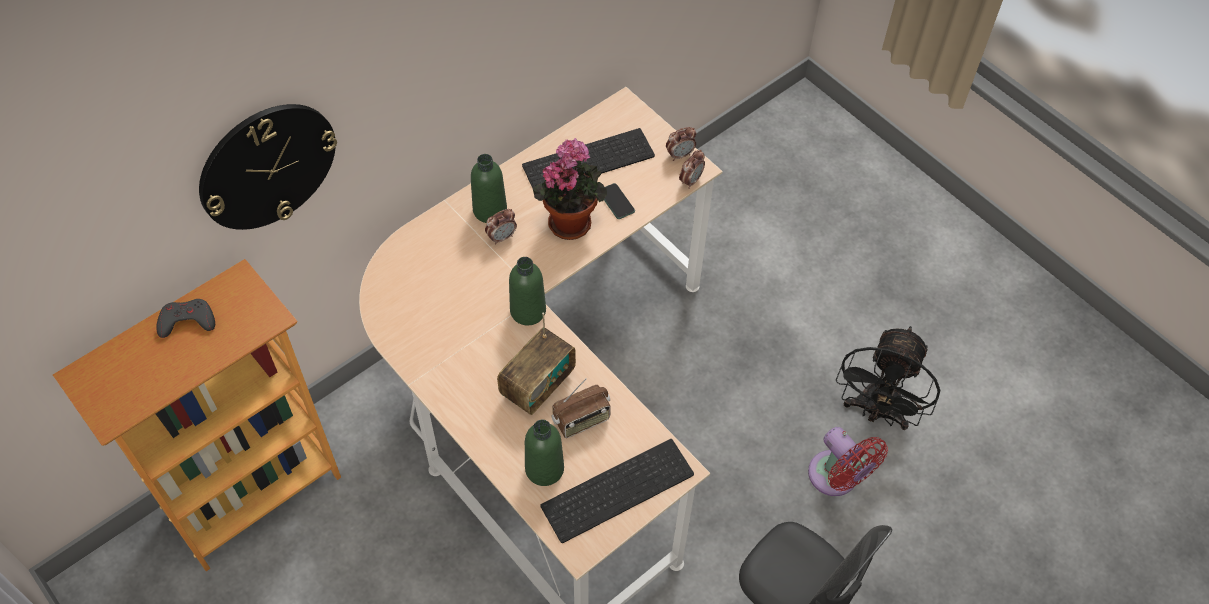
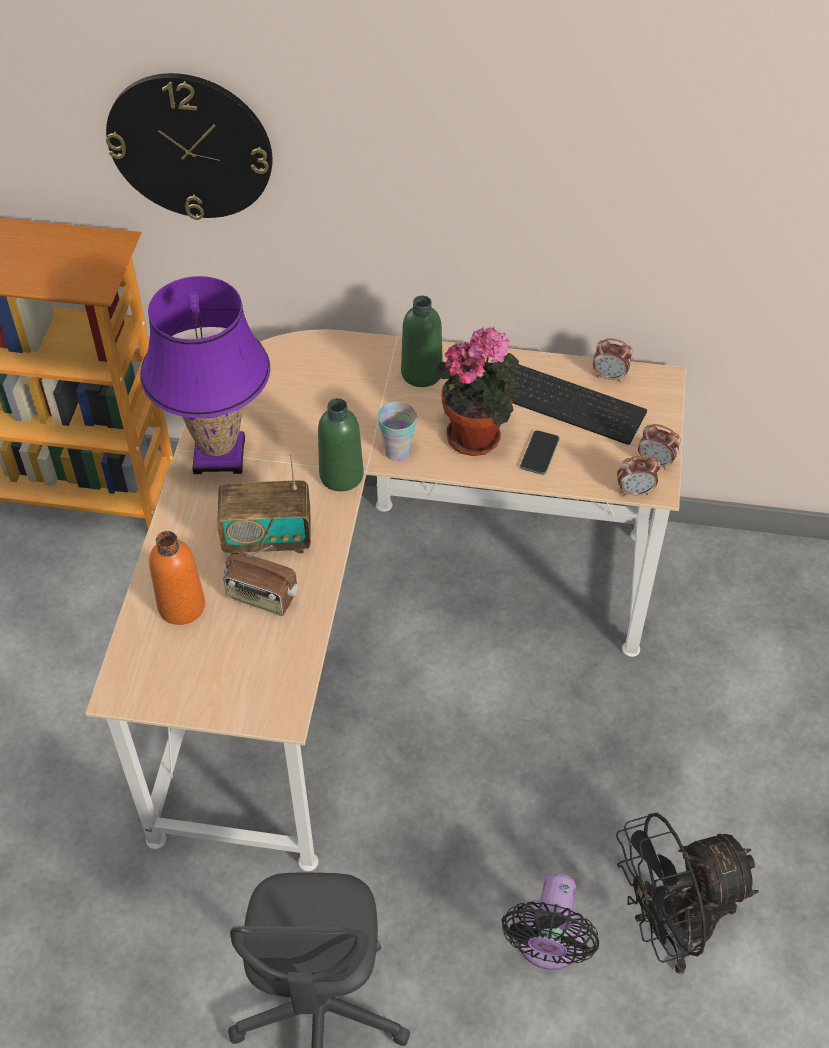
camera: 50 degrees right, 5 degrees down
(187, 321) = (44, 243): grey game controller -> none
(440, 364) = (219, 455): none -> purple table lamp
(502, 237) = (401, 401): alarm clock -> alarm clock (609, 376)
(540, 269) = (397, 452): none -> cup
(544, 469) = (181, 606): green bottle -> orange bottle
(617, 487) = (215, 676): keyboard -> none
(836, 478) = (548, 944): red fan -> black fan

